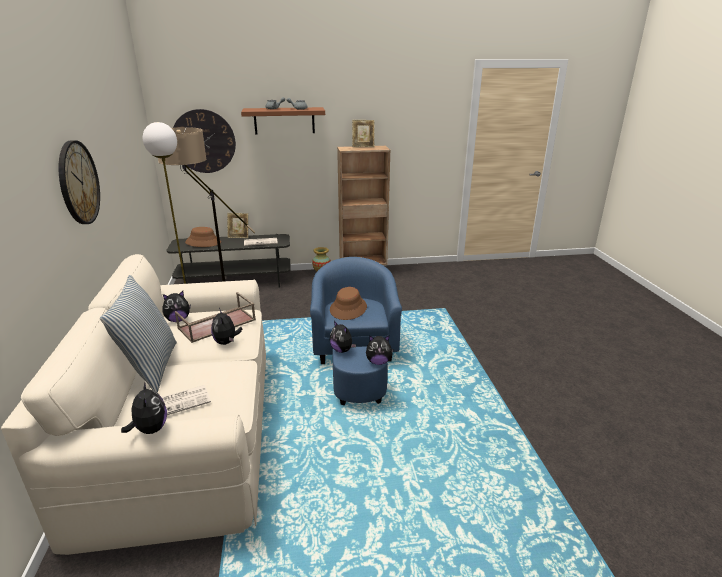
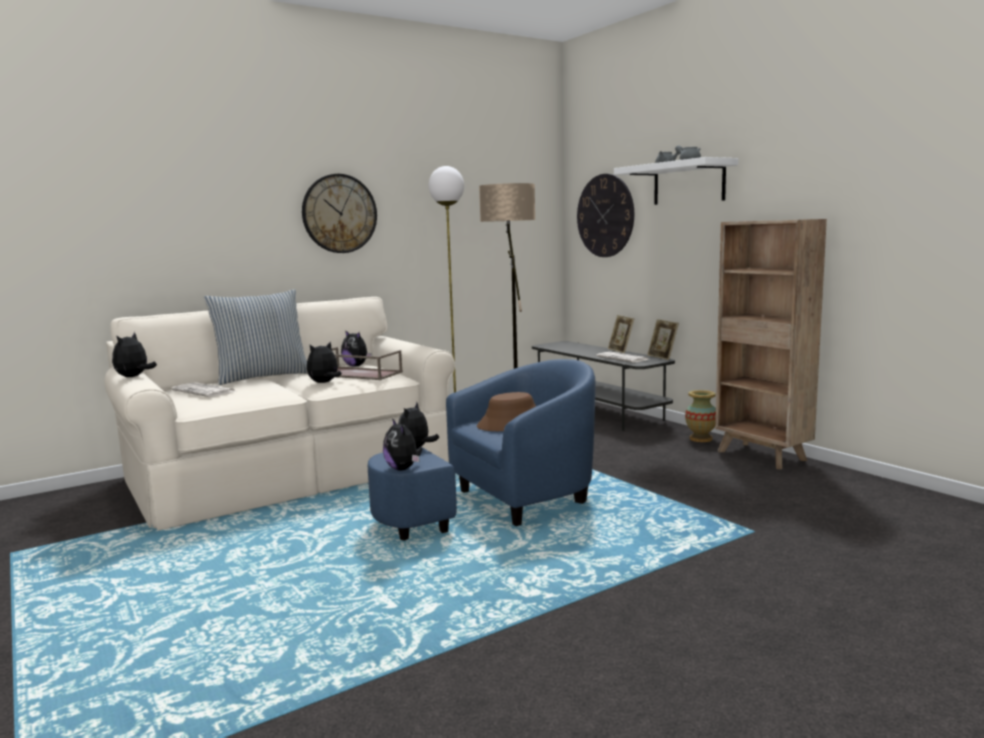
camera: 65 degrees right, 15 degrees down
(150, 429) = (134, 377): plush toy -> plush toy turned 150 degrees clockwise
(203, 242) = (576, 347): brown hat -> none
(284, 120) = (688, 183): brown shelf -> white shelf
(363, 146) = (784, 219): picture frame -> picture frame (662, 357)

